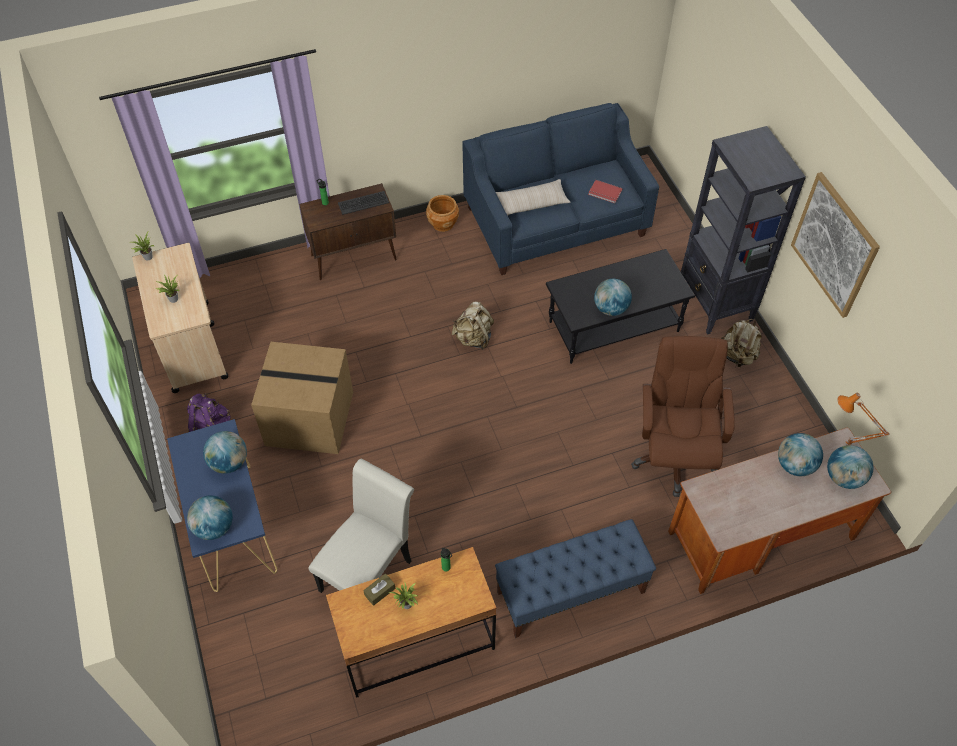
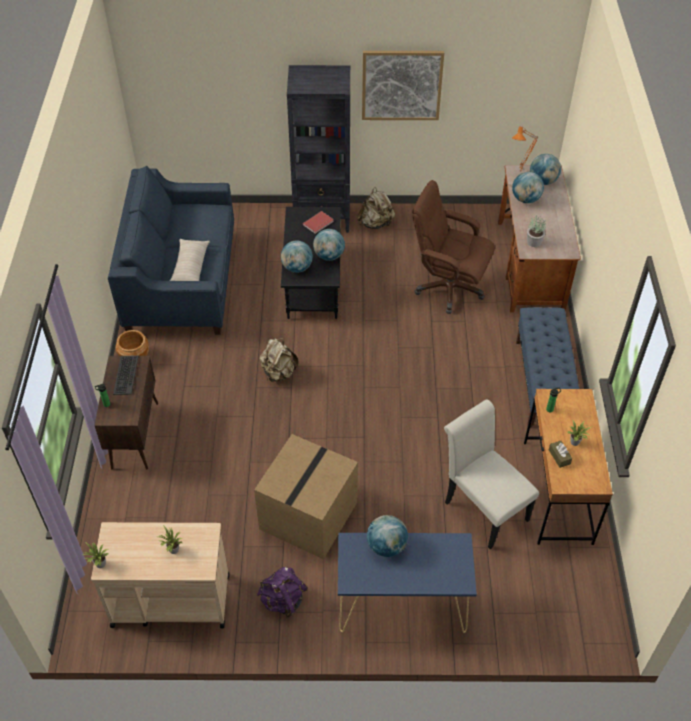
camera: 70 degrees left, 5 degrees down
(214, 527) = (452, 571): globe -> globe (297, 268)
(604, 193) = (208, 220): red book -> red book (319, 223)
(719, 492) = (534, 242): none -> potted plant

